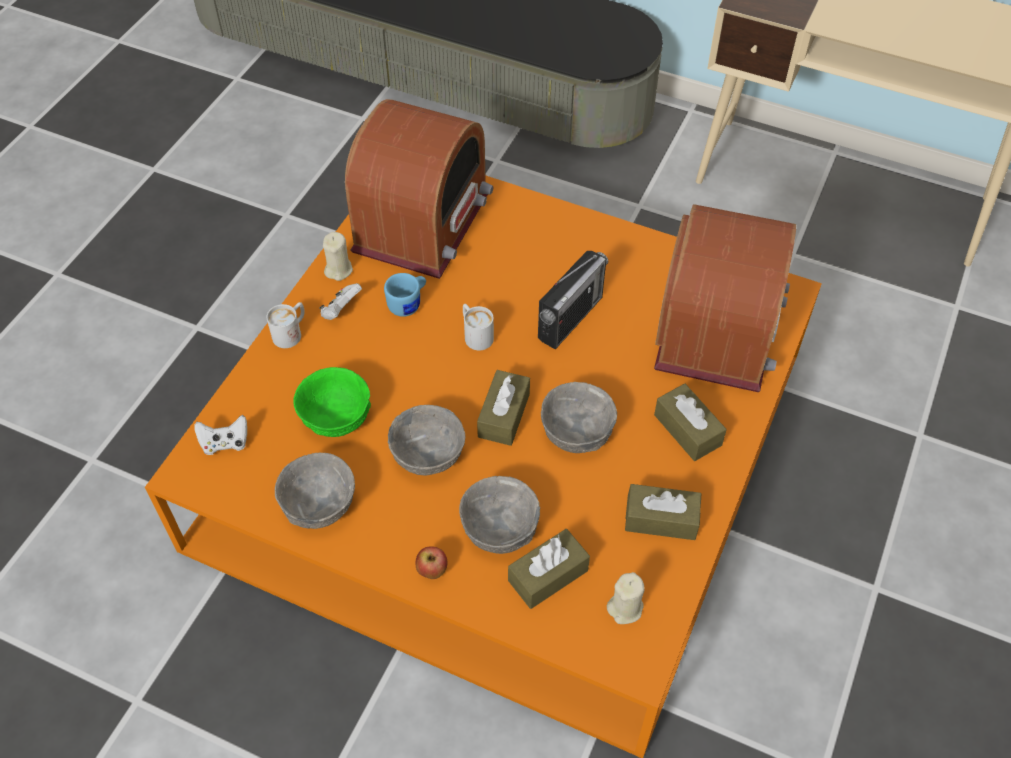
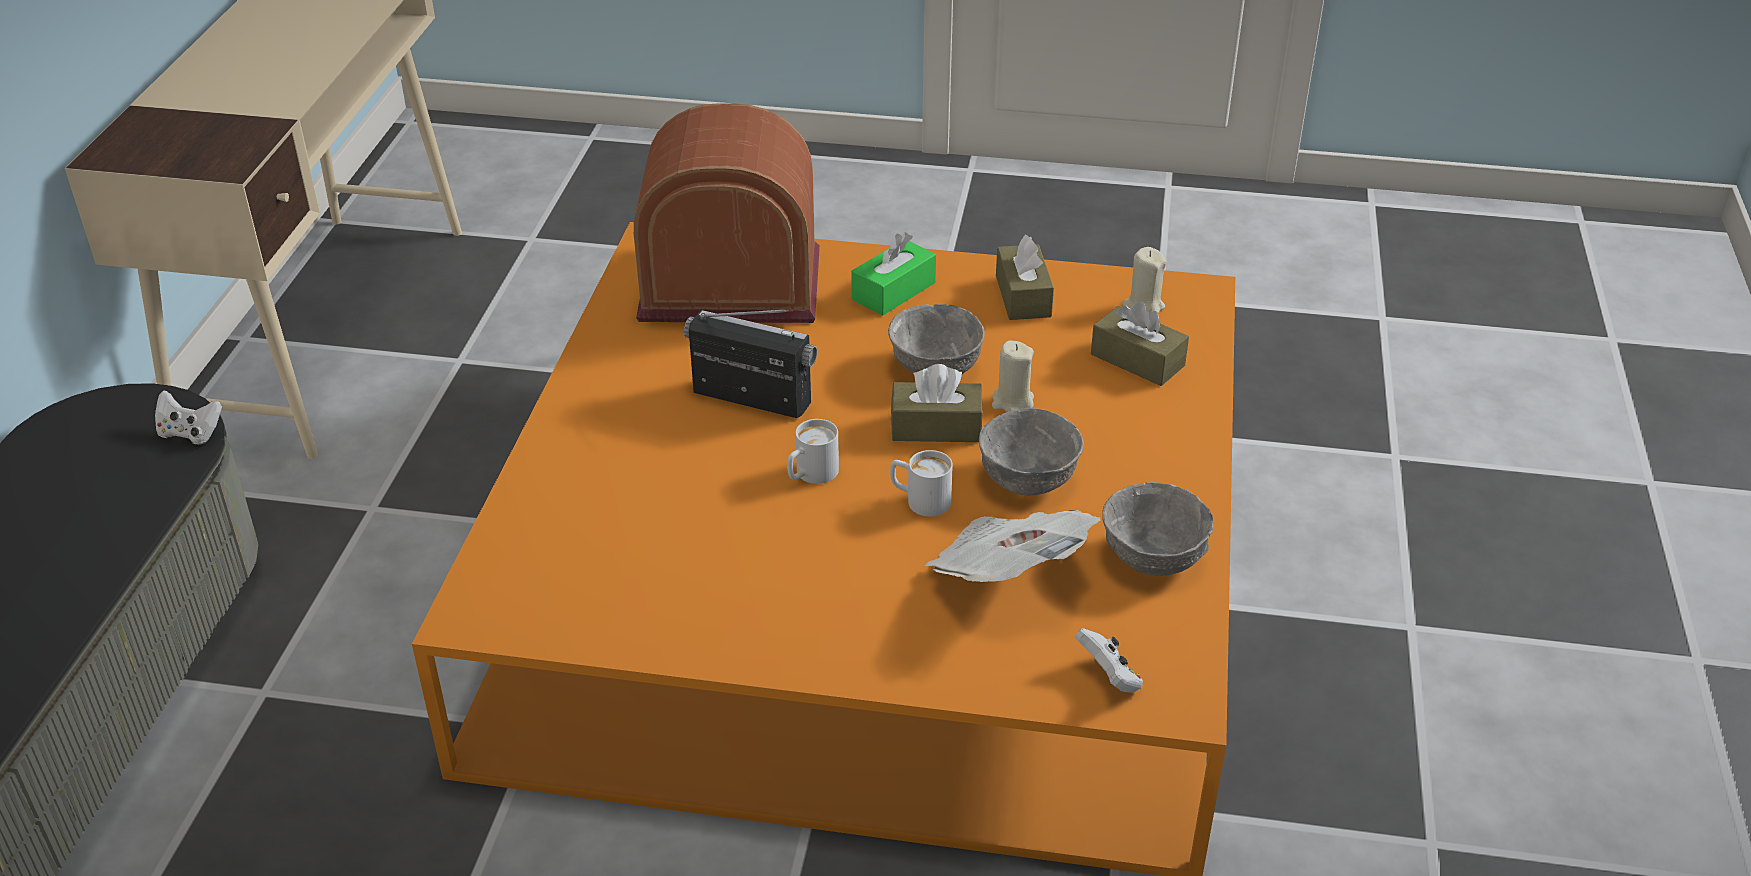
camera: 105 degrees left, 15 degrees down
(291, 332) = (877, 664): white mug -> white mug (919, 500)
(337, 416) = (1008, 575): green bowl -> newspaper
(338, 270) = (728, 644): beige candle -> beige candle (1012, 402)
(341, 311) = (813, 620): white game controller -> white game controller (190, 433)
(408, 304) = (775, 551): blue mug -> none
(423, 222) = (598, 572): radio -> none
(432, 571) = (1184, 442): apple -> none
(501, 528) = (1099, 402): grey bowl -> none
(687, 430) = (893, 291): brown tissue box -> green tissue box

